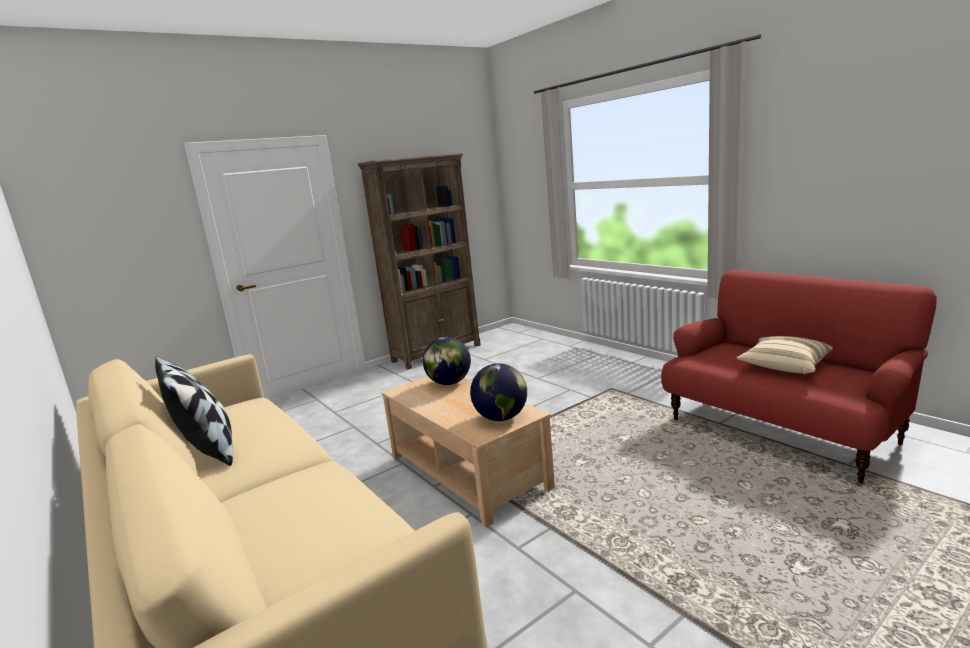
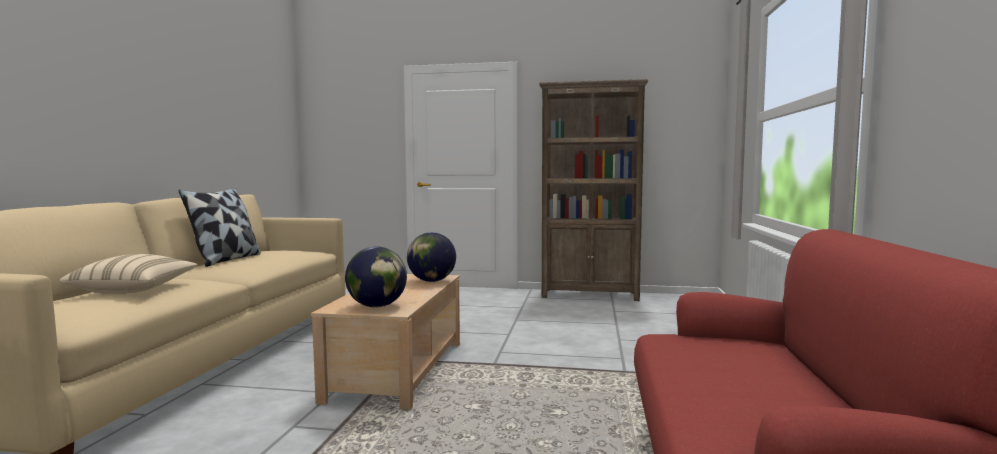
camera: 45 degrees right, 10 degrees down
(784, 367) = (755, 385): beige pillow -> beige pillow (135, 289)

